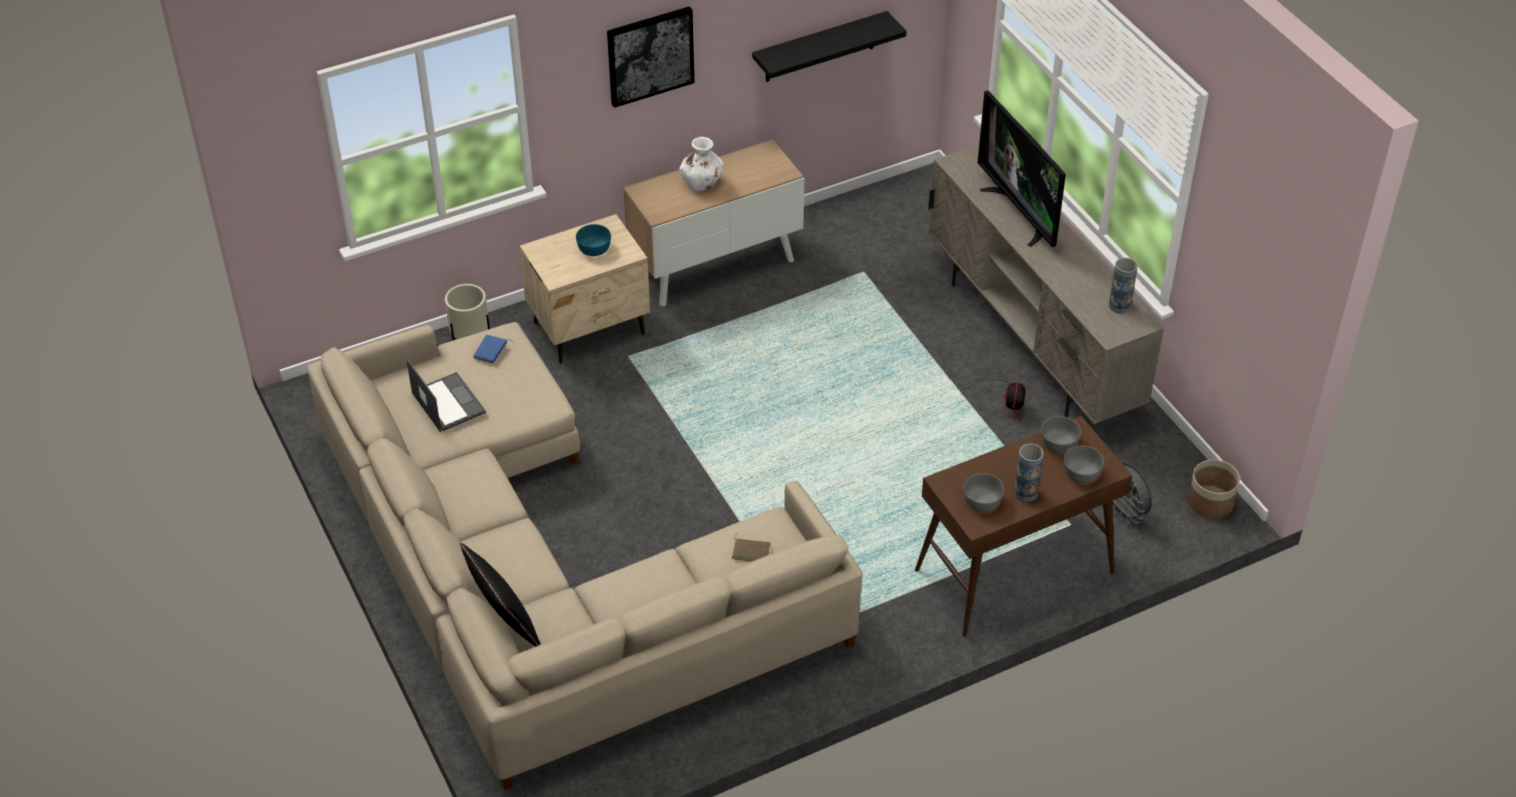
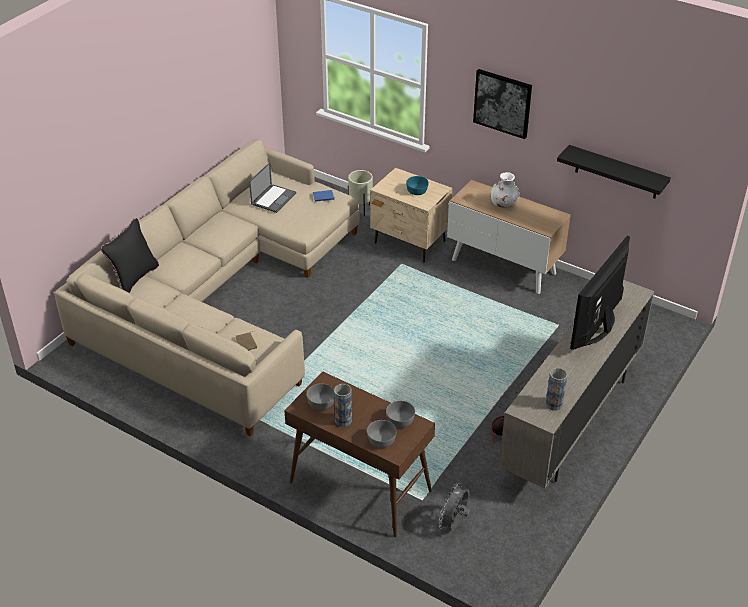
camera: 60 degrees right, 5 degrees down
(1210, 503) = (501, 567): planter -> none

